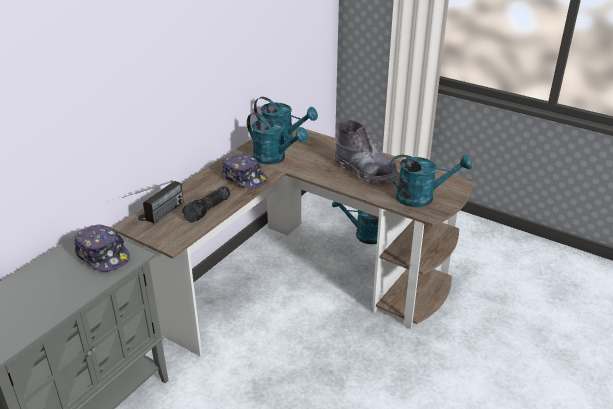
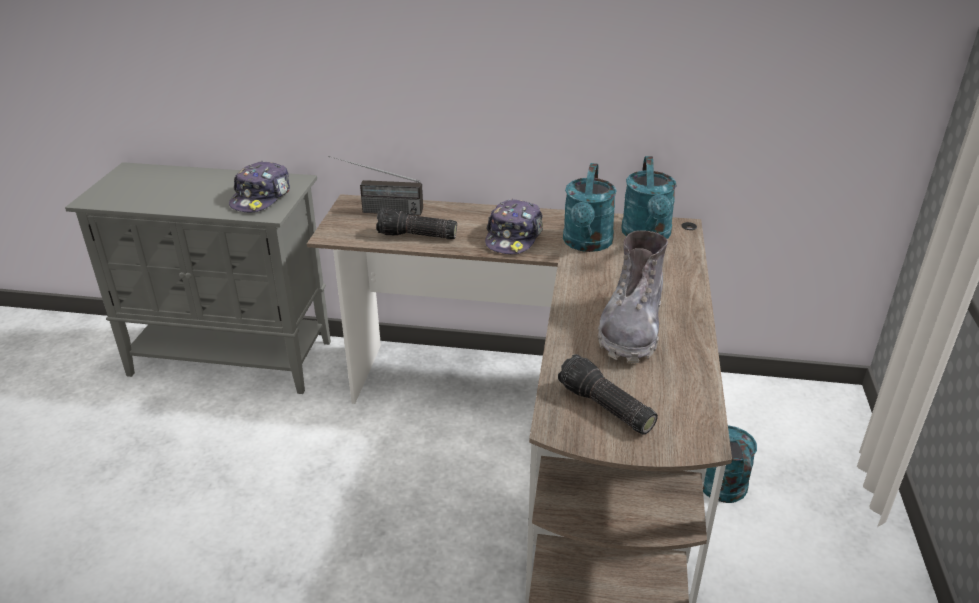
camera: 65 degrees right, 0 degrees up
(422, 197) = (604, 407): turquoise watering can -> flashlight

